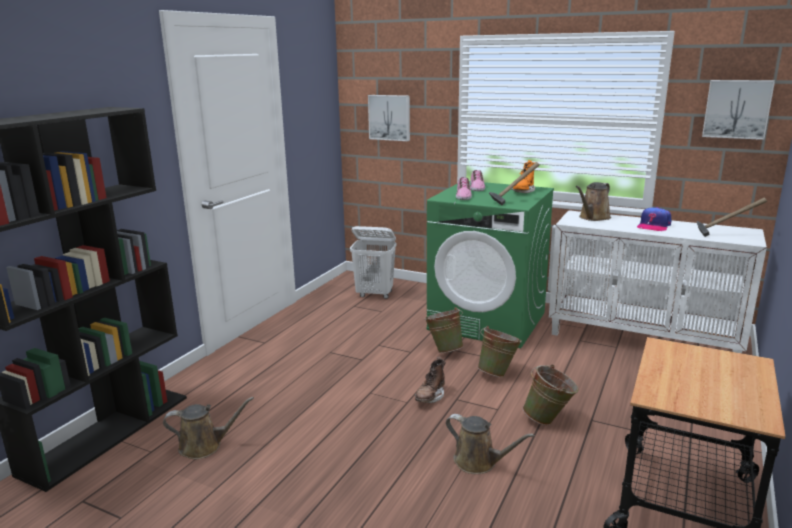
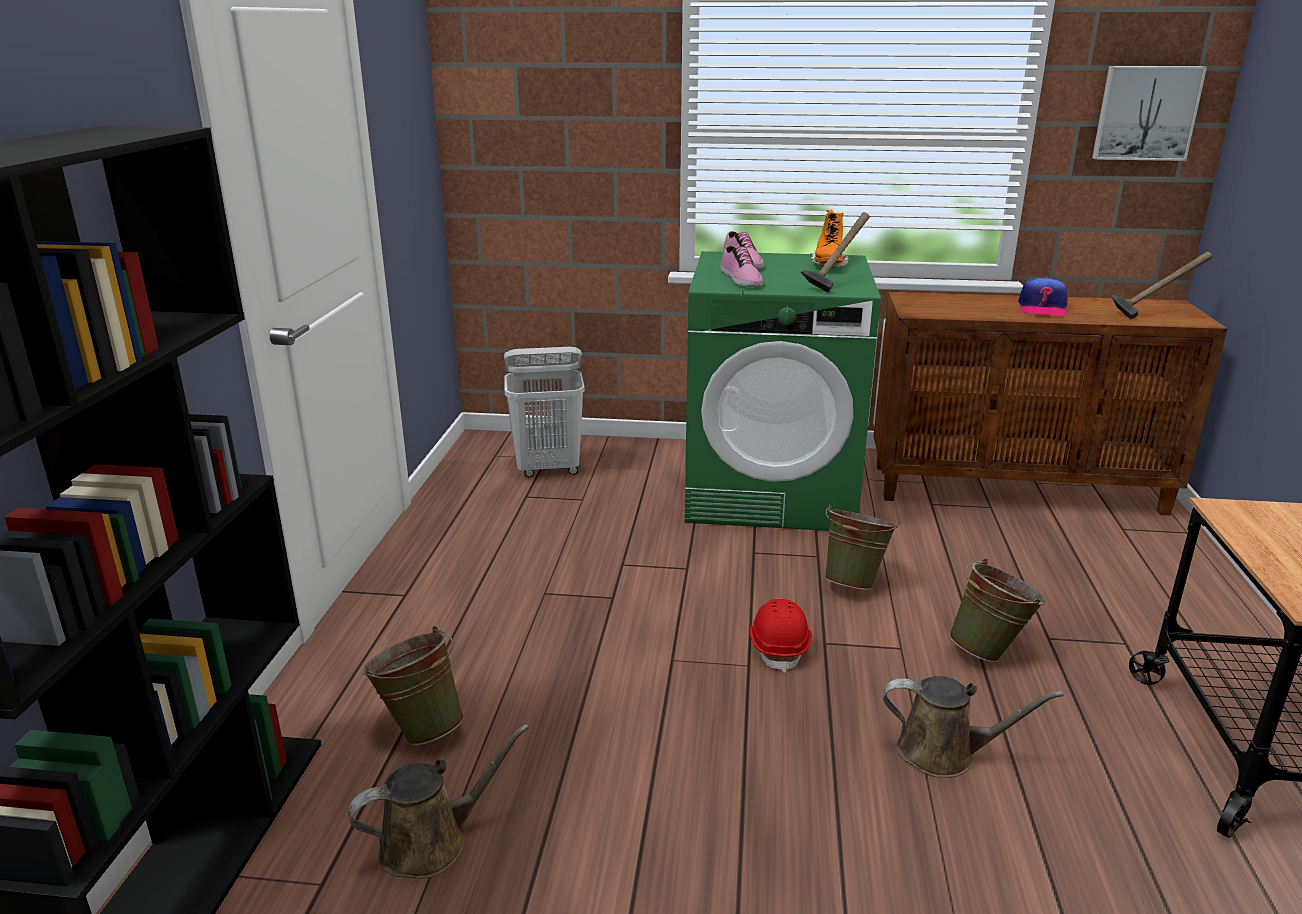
camera: 20 degrees left, 5 degrees up
(390, 117) = (545, 140): picture -> none
(430, 397) = (779, 647): brown boot -> red hard hat
(444, 350) = (739, 555): green bucket -> green bucket (420, 728)
(593, 218) = (941, 301): brown watering can -> none
(643, 339) = (1017, 488): white cabinet -> brown cabinet

